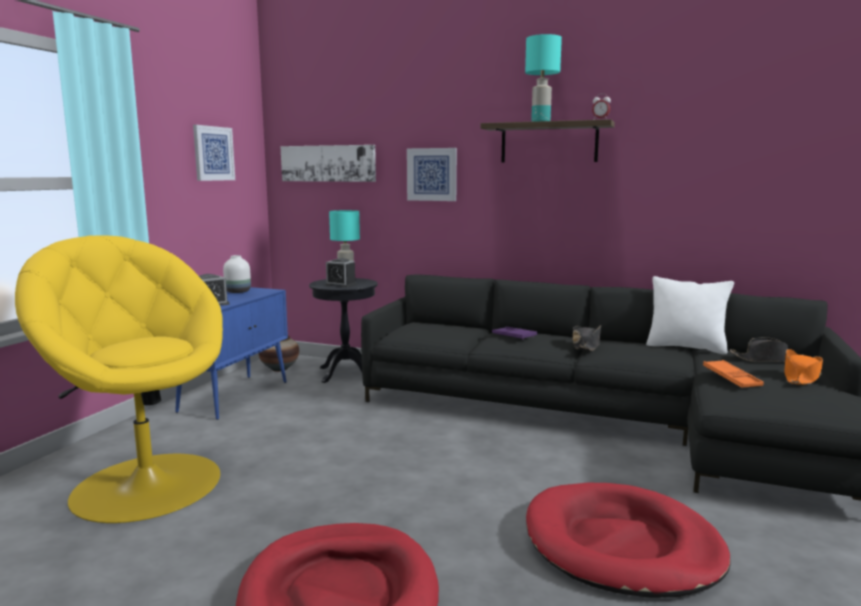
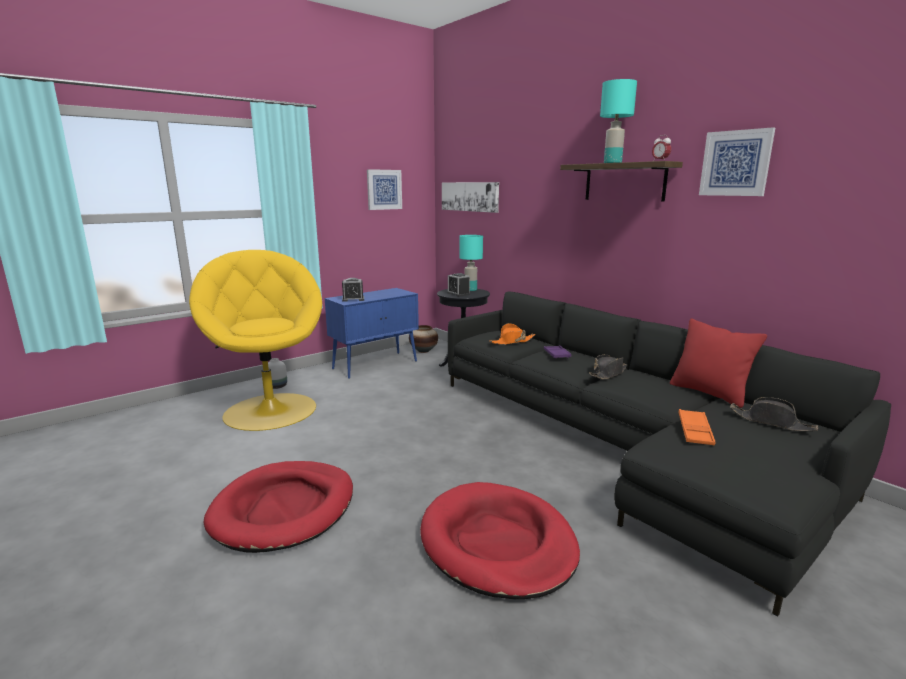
camera: 30 degrees right, 5 degrees up
(237, 292) = (385, 291): white vase -> white vase (276, 386)
(432, 174) = (535, 208): picture -> picture (735, 163)
(686, 347) = (709, 393): white pillow -> red pillow
(801, 377) = (778, 447): orange hat -> orange hat (512, 341)

